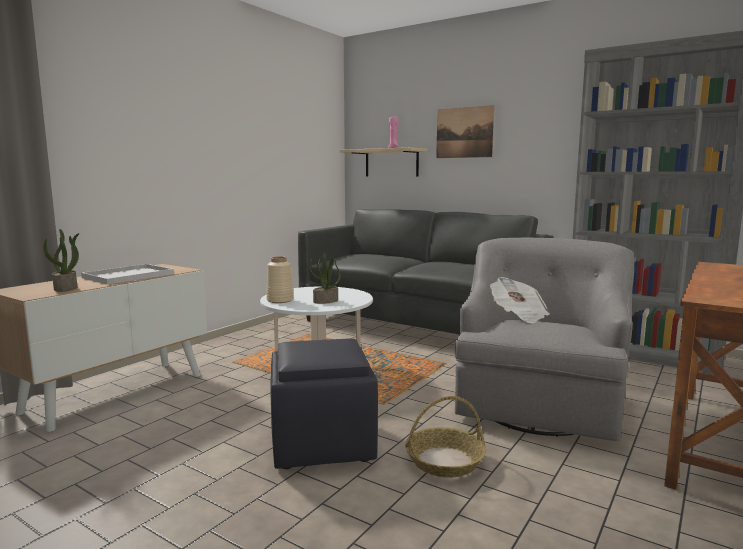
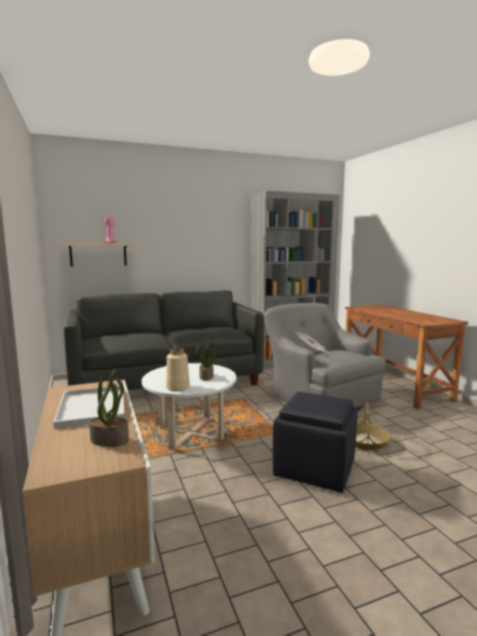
camera: 55 degrees left, 0 degrees up
(464, 132) = (164, 232): picture -> none

